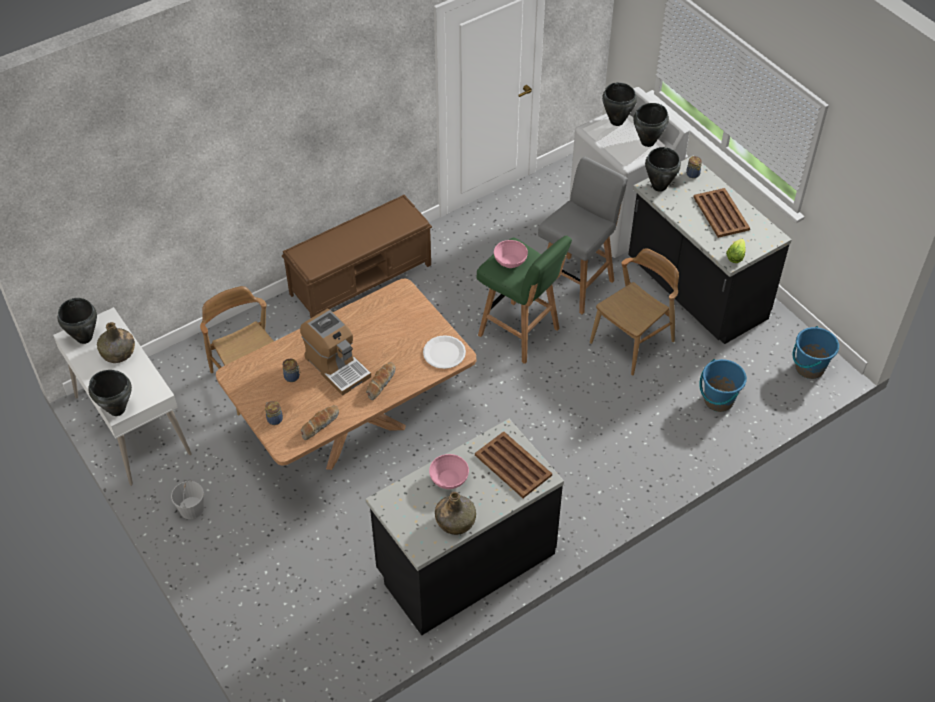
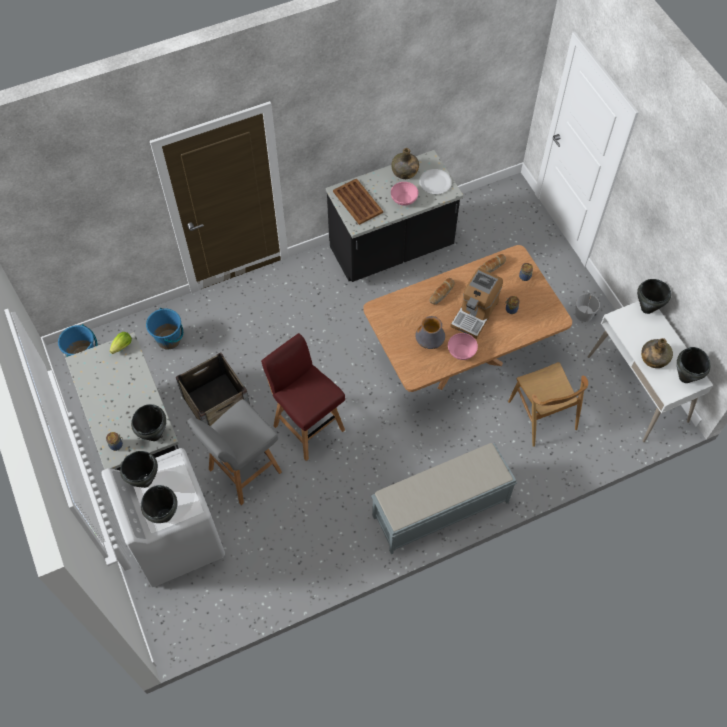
camera: 170 degrees left, 10 degrees up
(337, 366) = (475, 313): coffee machine -> coffee machine turned 120 degrees counterclockwise
(362, 279) = (439, 509): brown bench -> grey bench
(389, 326) = (429, 343): none -> vase
(444, 353) = (388, 312): white plate -> white plate (435, 182)
(510, 261) = (313, 394): pink bowl -> pink bowl (461, 351)
(520, 333) = (308, 426): green stool -> red stool
(632, 342) = (216, 402): brown chair -> crate
(721, 213) = (112, 395): brown tray -> none

